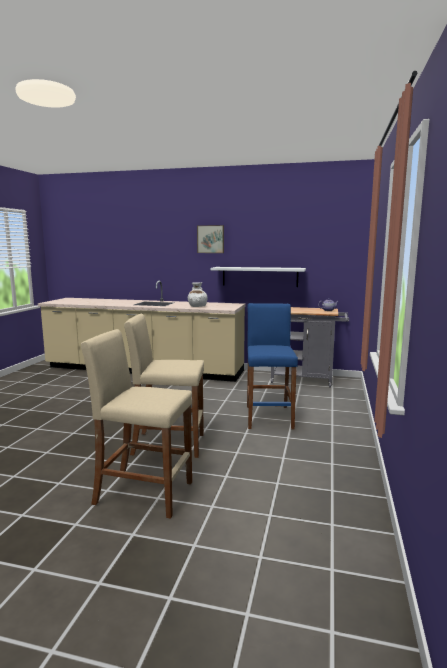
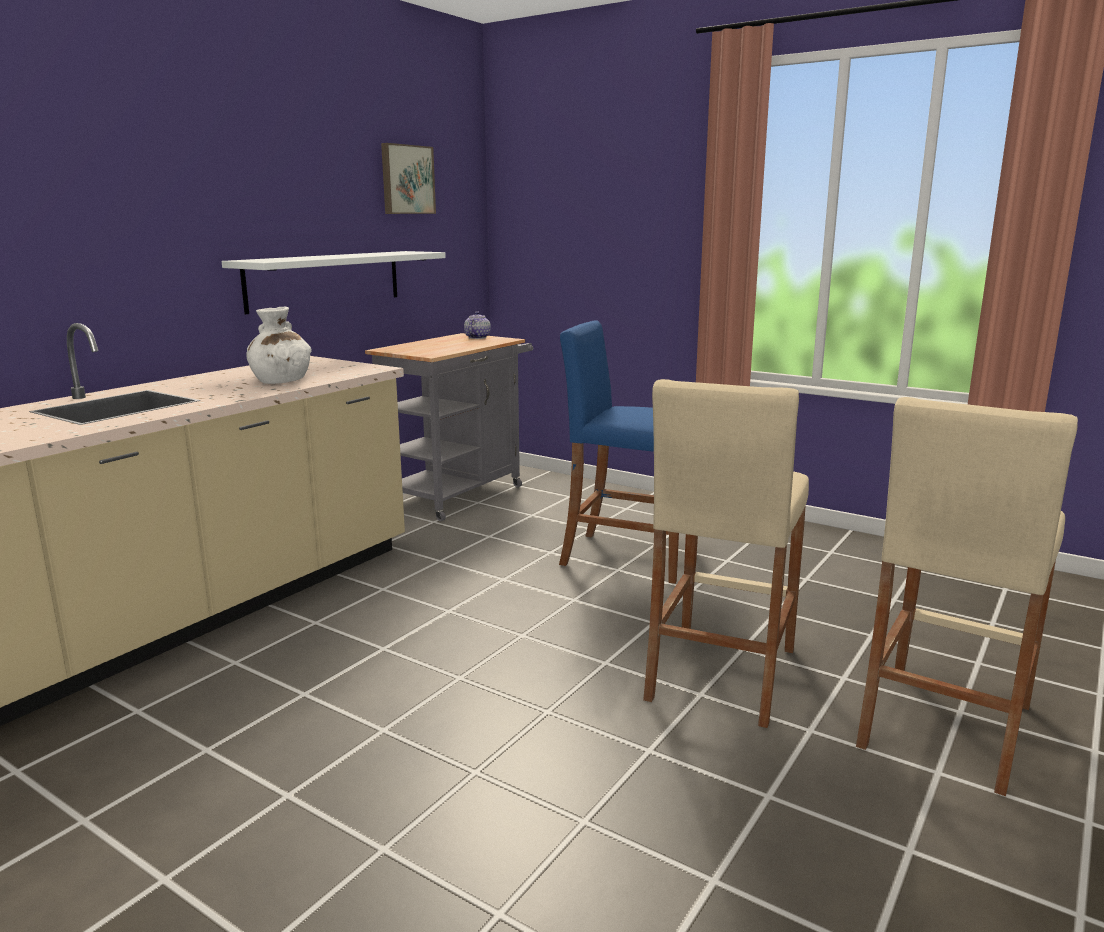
camera: 70 degrees left, 5 degrees up
(210, 239) = (196, 175): picture -> picture (406, 179)

